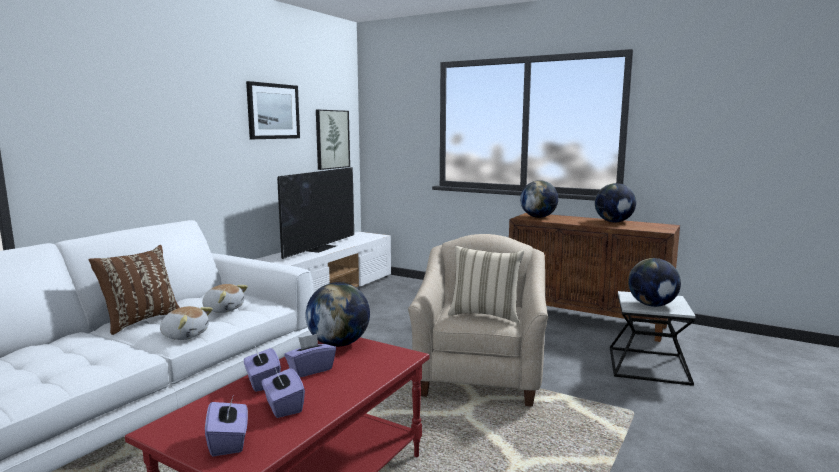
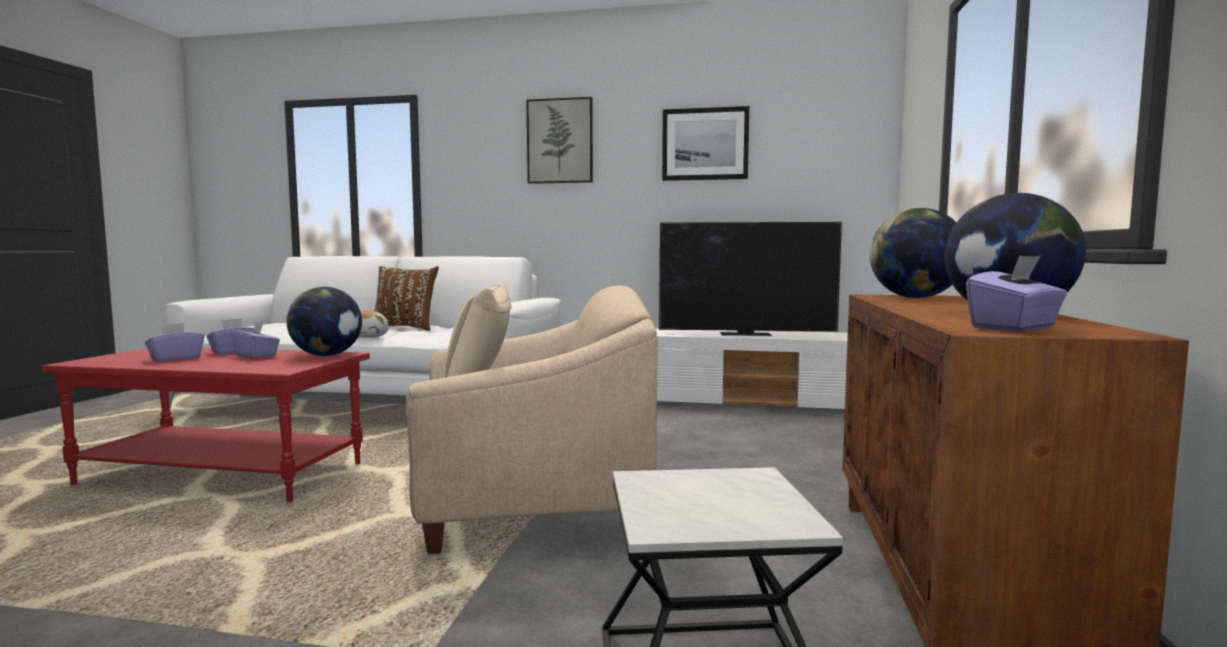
camera: 70 degrees right, 5 degrees down
(224, 309) = (442, 334): plush toy -> none
(229, 442) = (121, 357): purple tissue box -> purple tissue box (1014, 328)
(332, 139) = (824, 180): picture -> picture (560, 141)
(652, 305) = (679, 496): globe -> none

